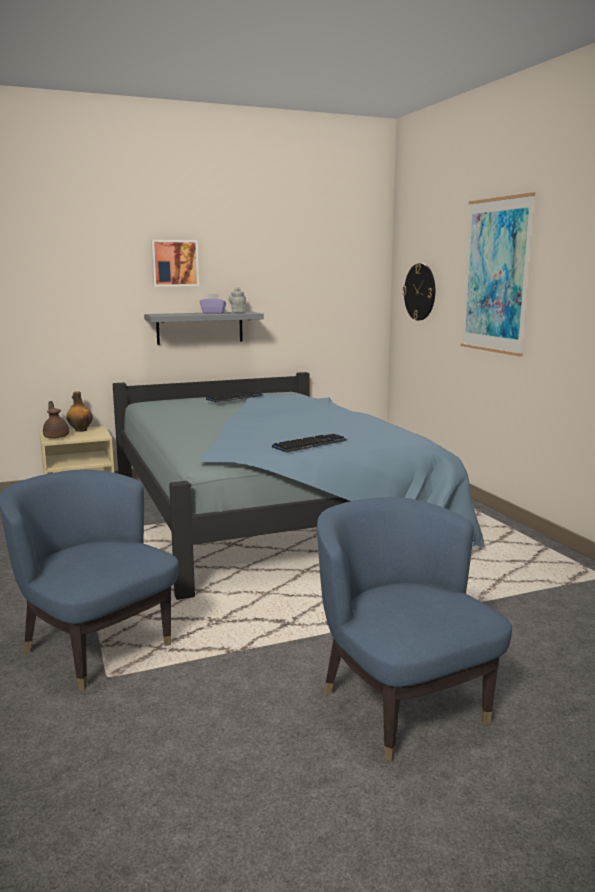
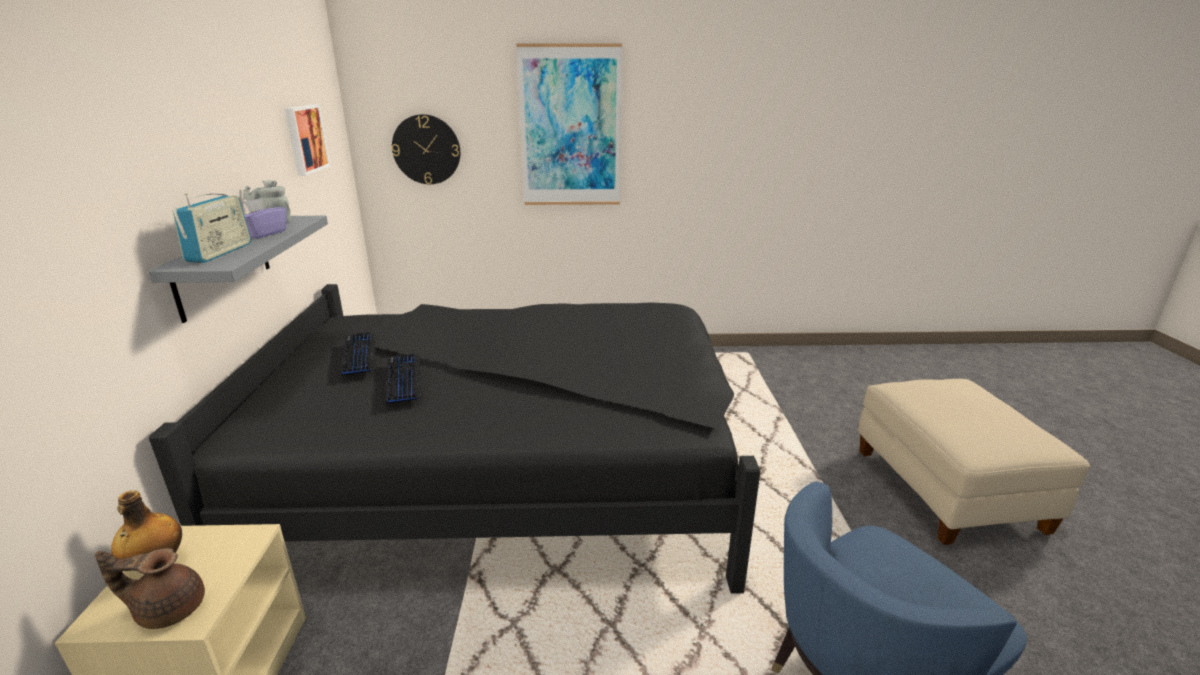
camera: 70 degrees left, 10 degrees up
(174, 263) = (161, 151): picture -> picture (305, 139)
(176, 314) = (220, 252): none -> radio
(272, 516) = (517, 467): blue bed -> black bed
(310, 444) = (672, 353): keyboard -> keyboard (403, 379)
(400, 704) = (945, 490): blue armchair -> beige ottoman

